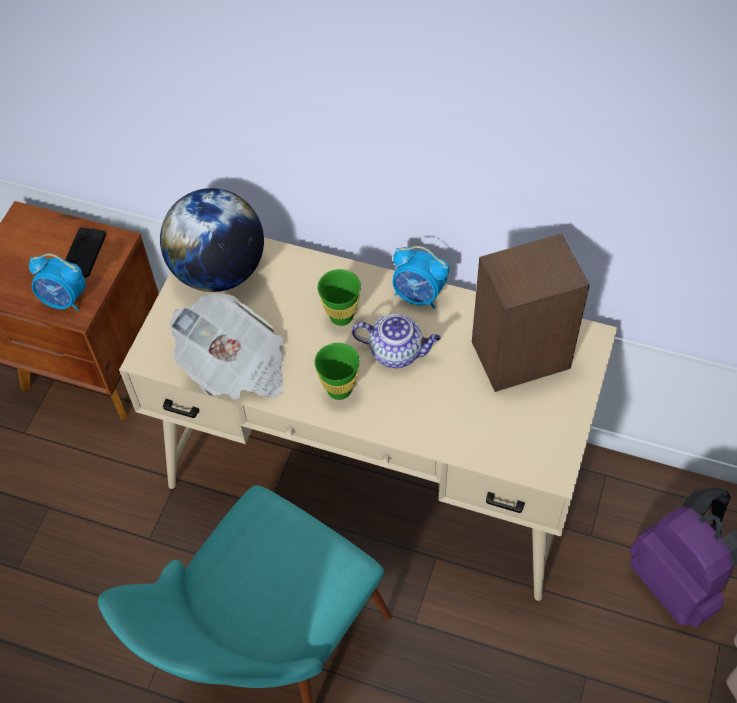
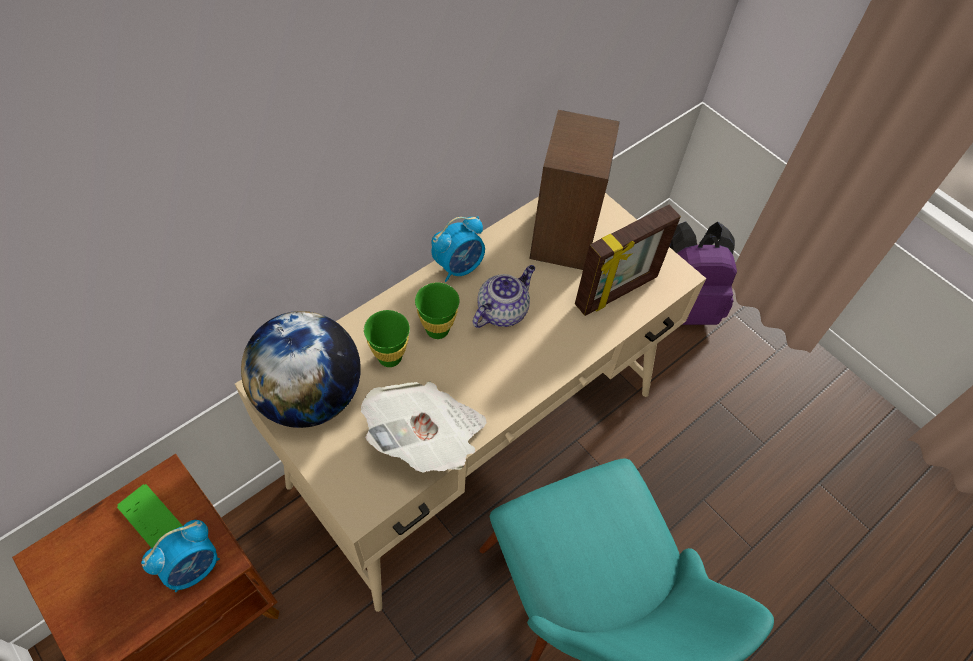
camera: 65 degrees left, 0 degrees up
(84, 253) = (151, 518): black game controller -> green game controller
(339, 390) = (510, 371): green cup -> green cup (390, 357)
(490, 430) = (617, 292): none -> picture frame

